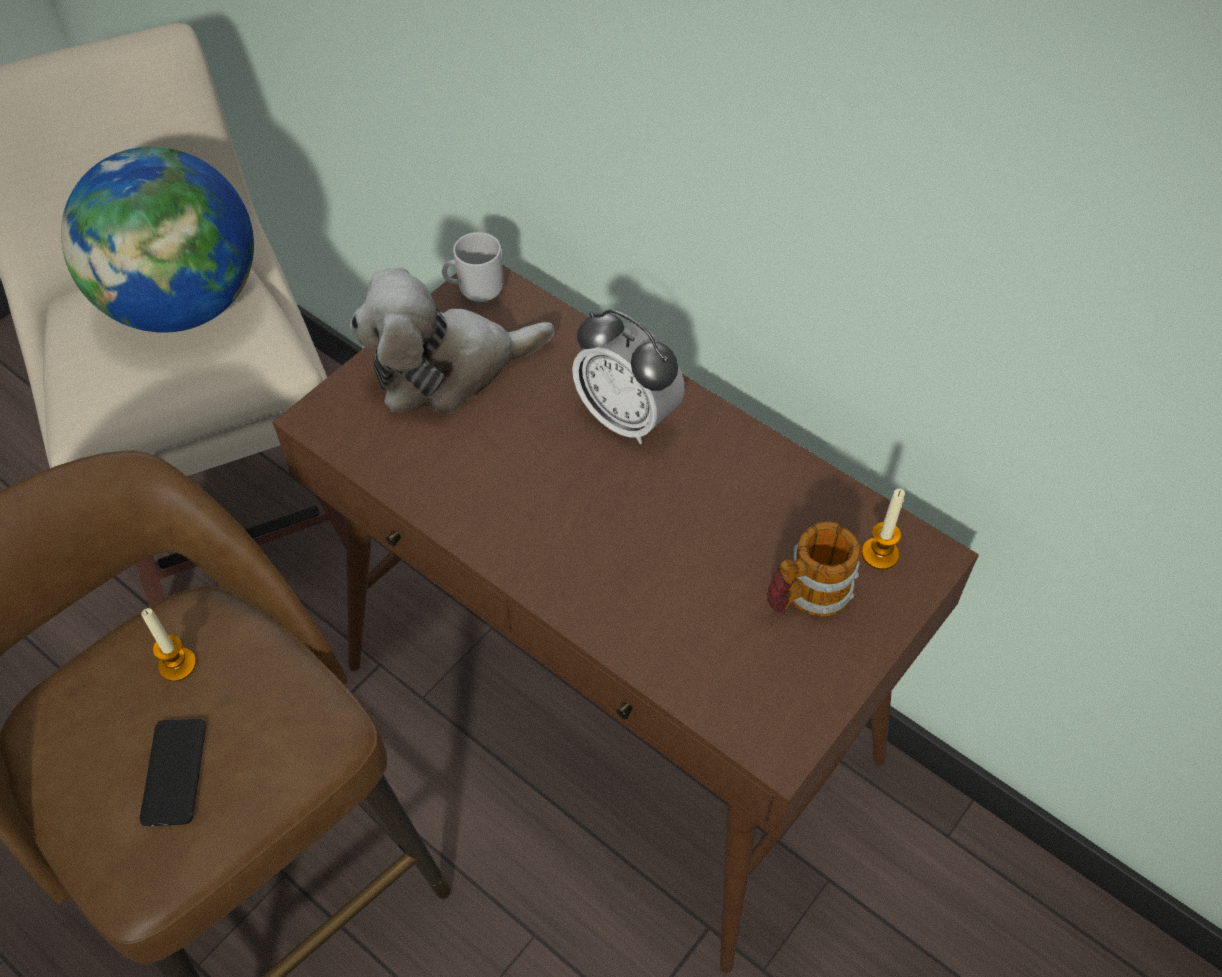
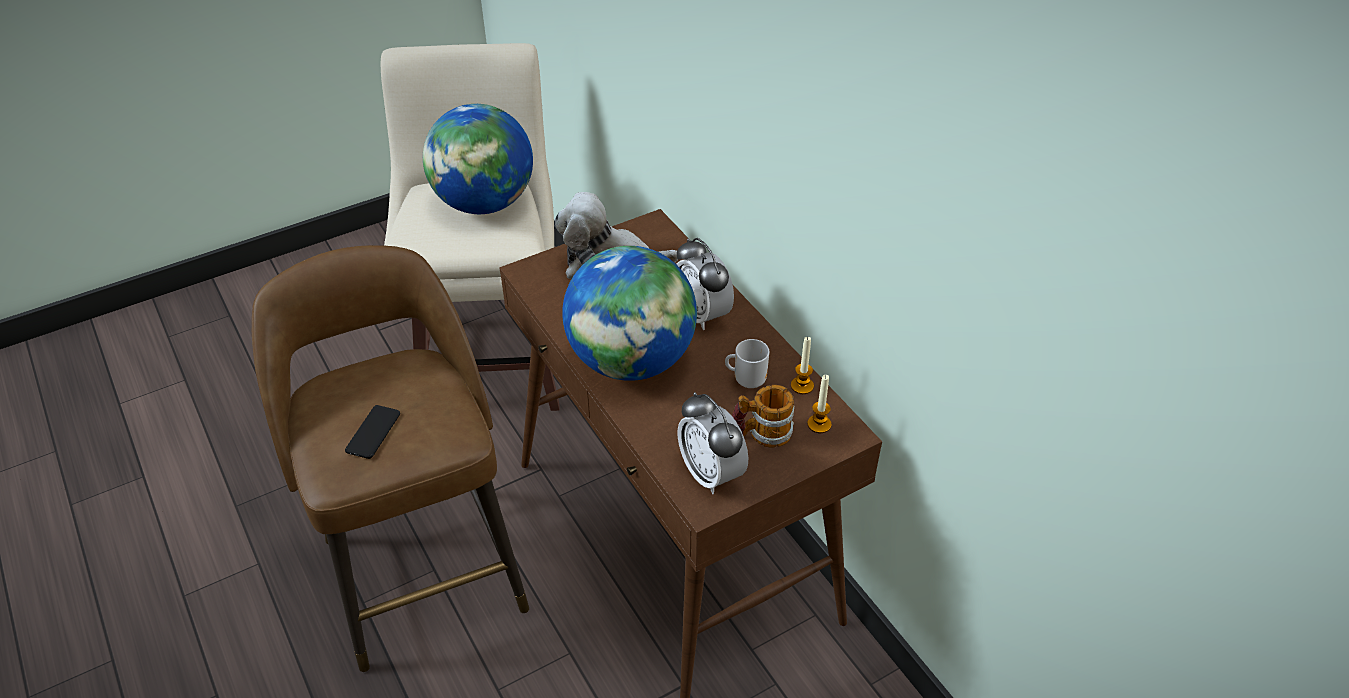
camera: 20 degrees right, 10 degrees down
(177, 665) = (398, 381): candle -> candle (802, 386)
(478, 291) = (647, 228): mug -> mug (747, 380)
(556, 529) = (632, 361): none -> globe
(764, 690) = (711, 473): none -> alarm clock

